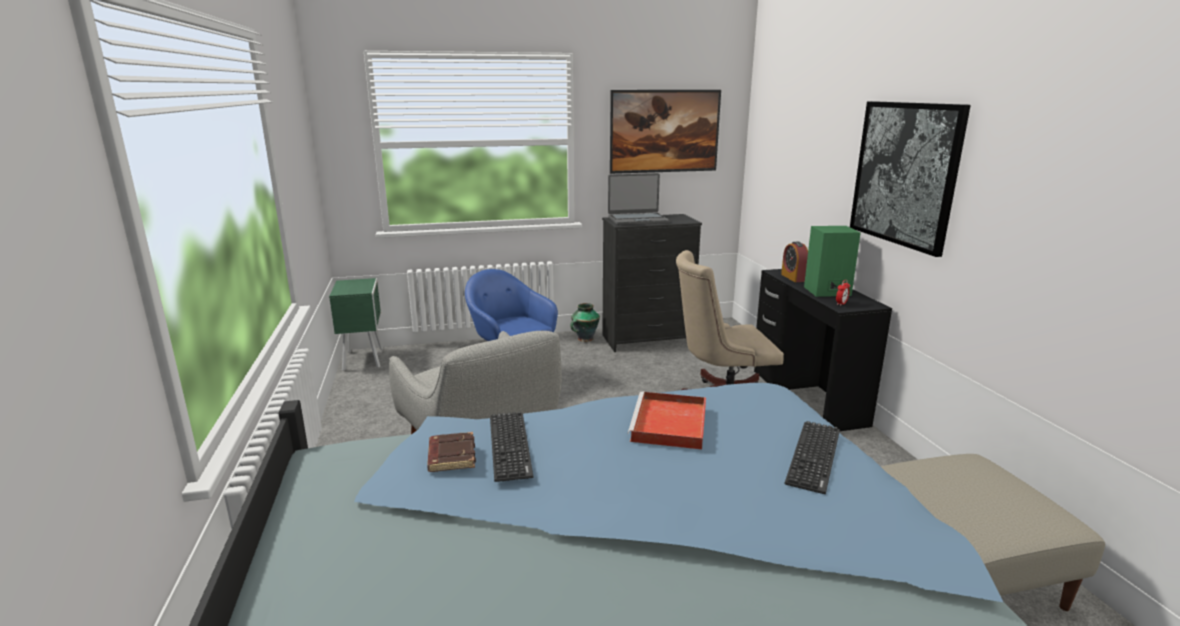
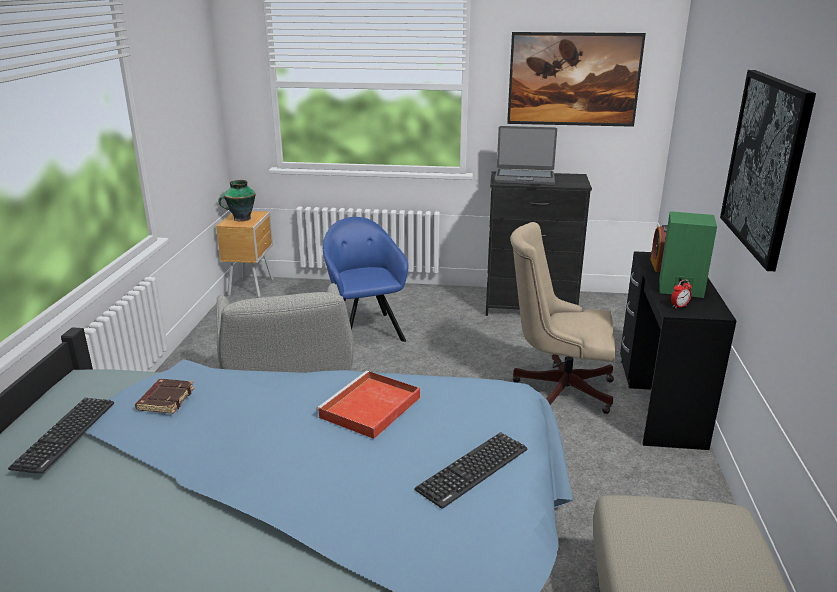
camera: 20 degrees right, 5 degrees up
(364, 359) = (252, 287): green nightstand -> brown nightstand
(510, 445) = (218, 400): keyboard -> keyboard (65, 434)
(584, 339) = (465, 297): vase -> vase (241, 219)

